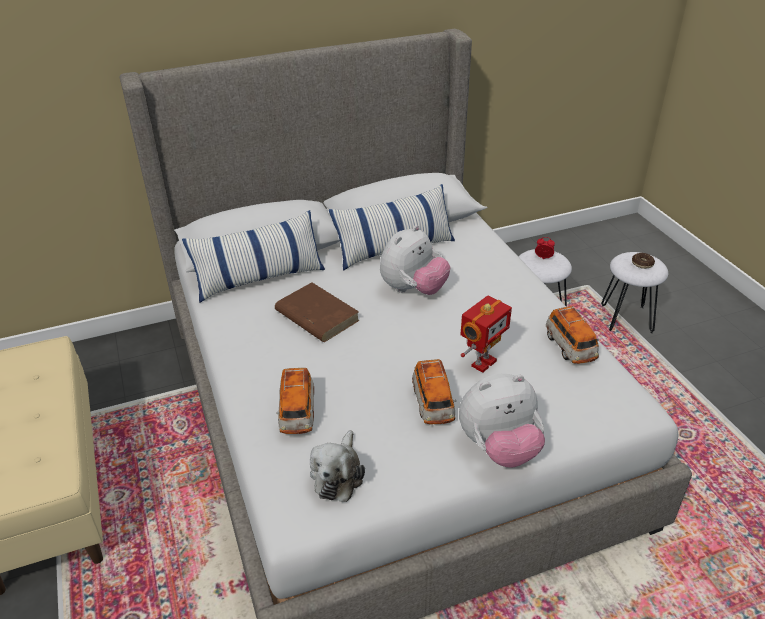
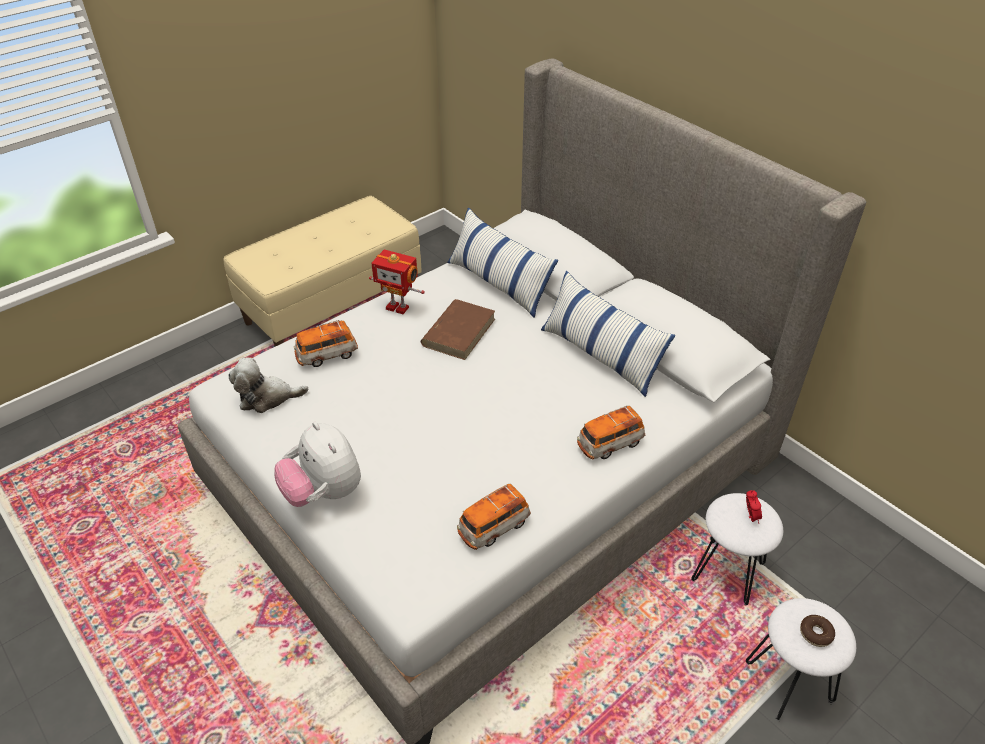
camera: 70 degrees right, 5 degrees up
(413, 290) = (535, 385): plush toy -> none
(433, 404) = (367, 435): toy car -> toy car (610, 444)
(482, 362) = (439, 459): toy robot -> toy robot (398, 307)

